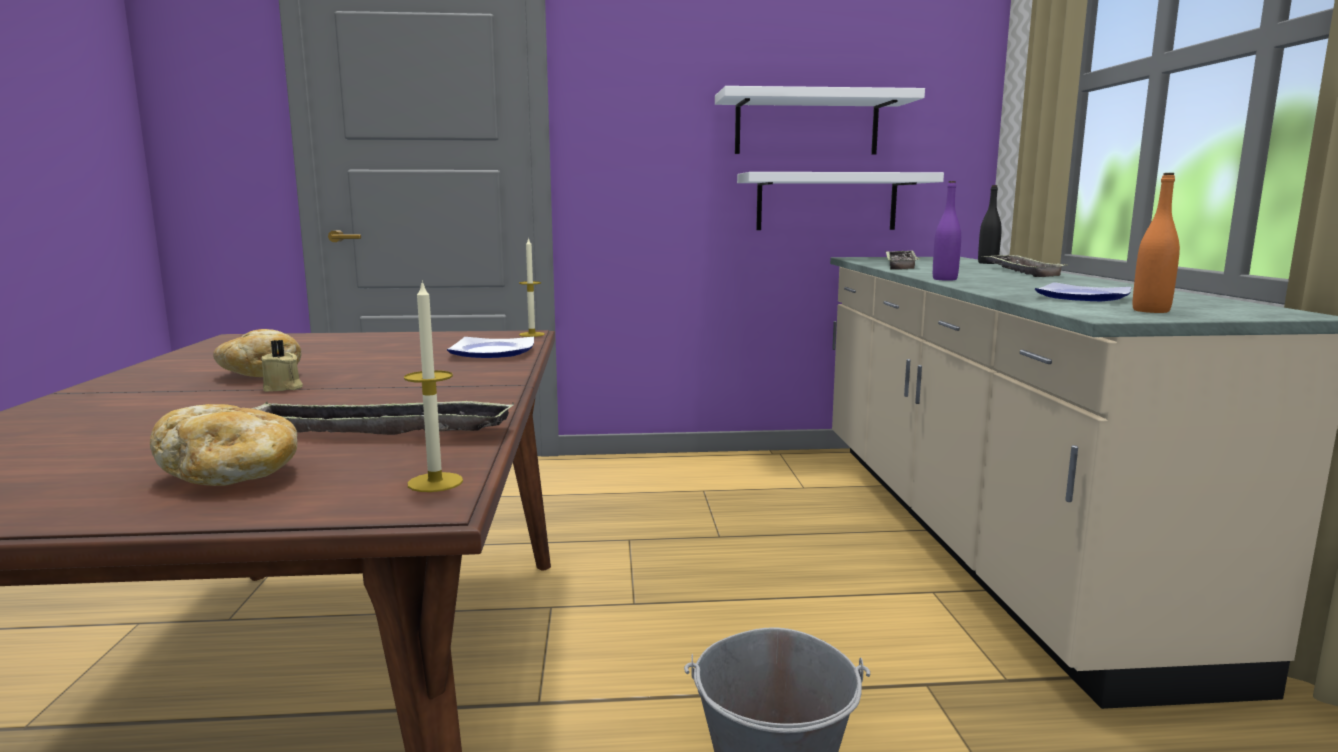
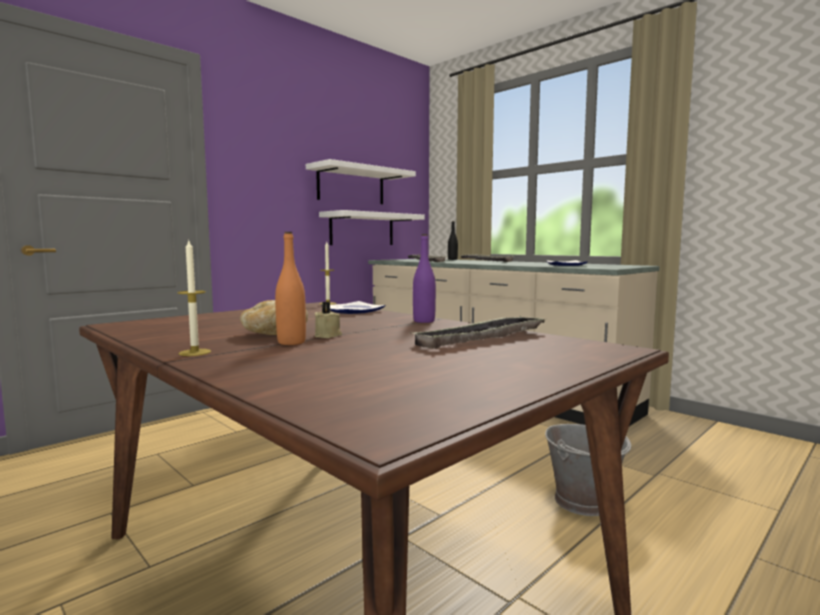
camera: 40 degrees left, 5 degrees down
(233, 476) = (519, 359): bread -> none
(435, 482) = (595, 344): candle -> candle (195, 352)
(944, 279) = (482, 263): purple bottle -> purple bottle (424, 321)
(1151, 311) = (608, 266): orange bottle -> orange bottle (291, 342)

